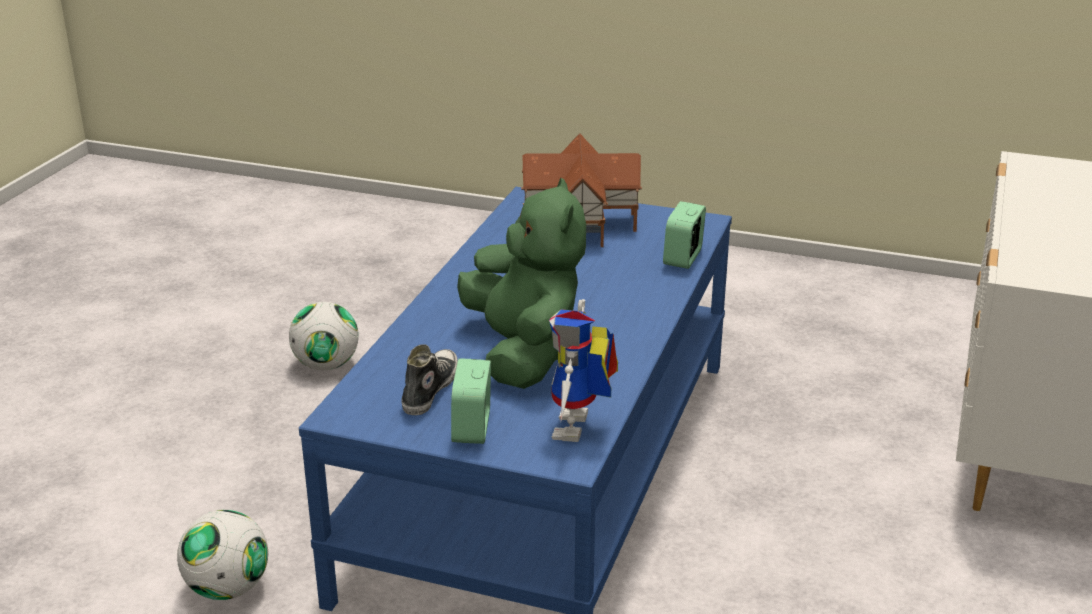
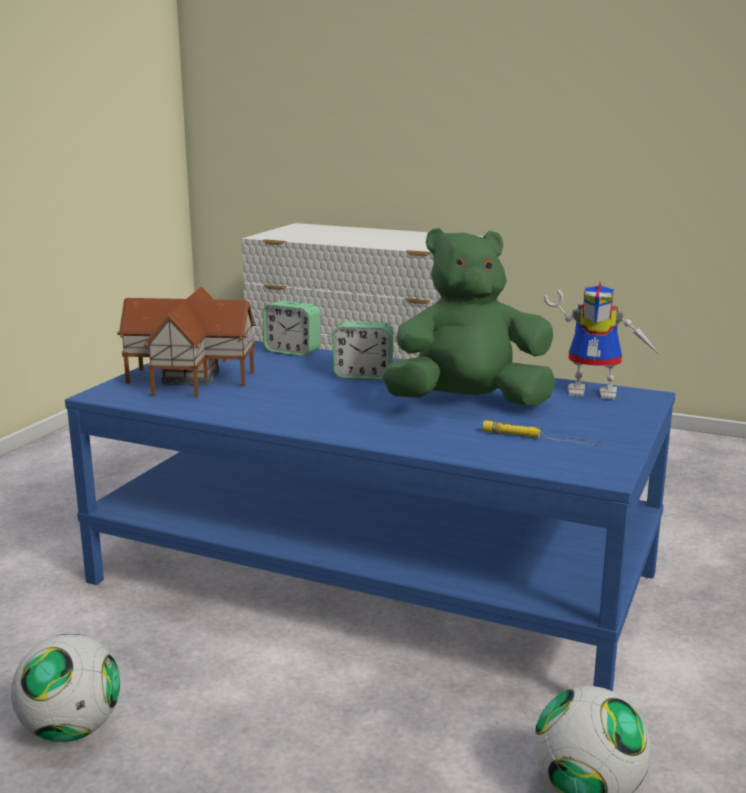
camera: 85 degrees left, 10 degrees down
(429, 390) = (542, 438): shoe -> yellow flashlight
(472, 428) = (606, 423): alarm clock -> alarm clock (363, 375)

